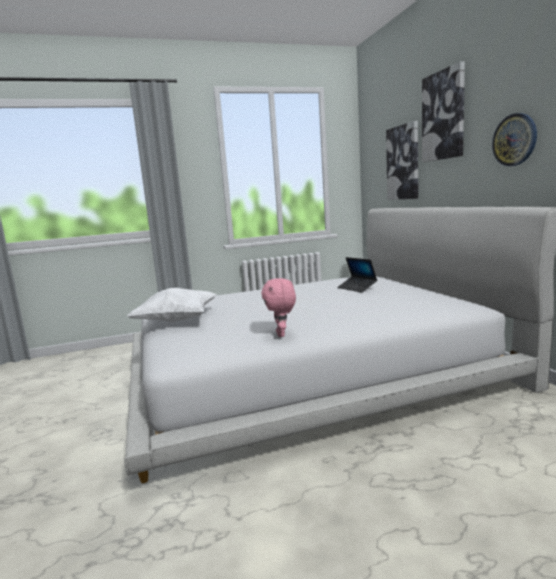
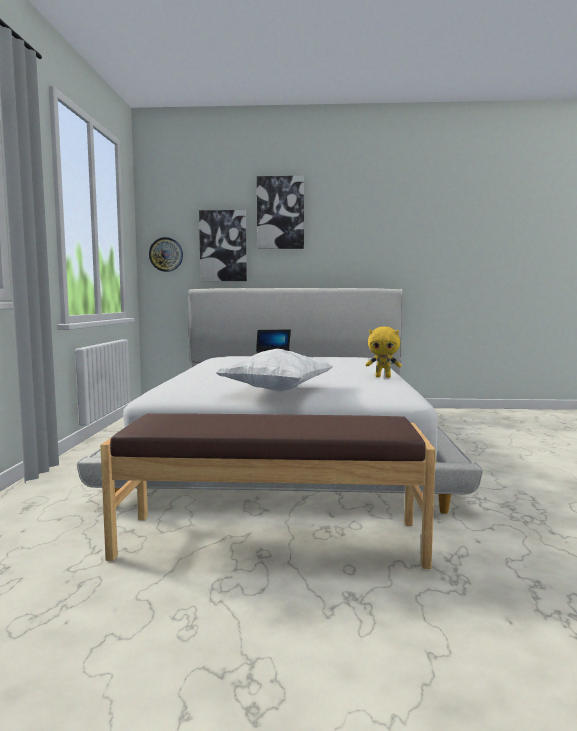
camera: 70 degrees left, 5 degrees down
(90, 417) = (270, 539): none -> brown bench
(282, 334) = (383, 377): pink plush toy -> yellow plush toy
(514, 140) = (353, 243): wall clock -> wall clock (166, 254)

